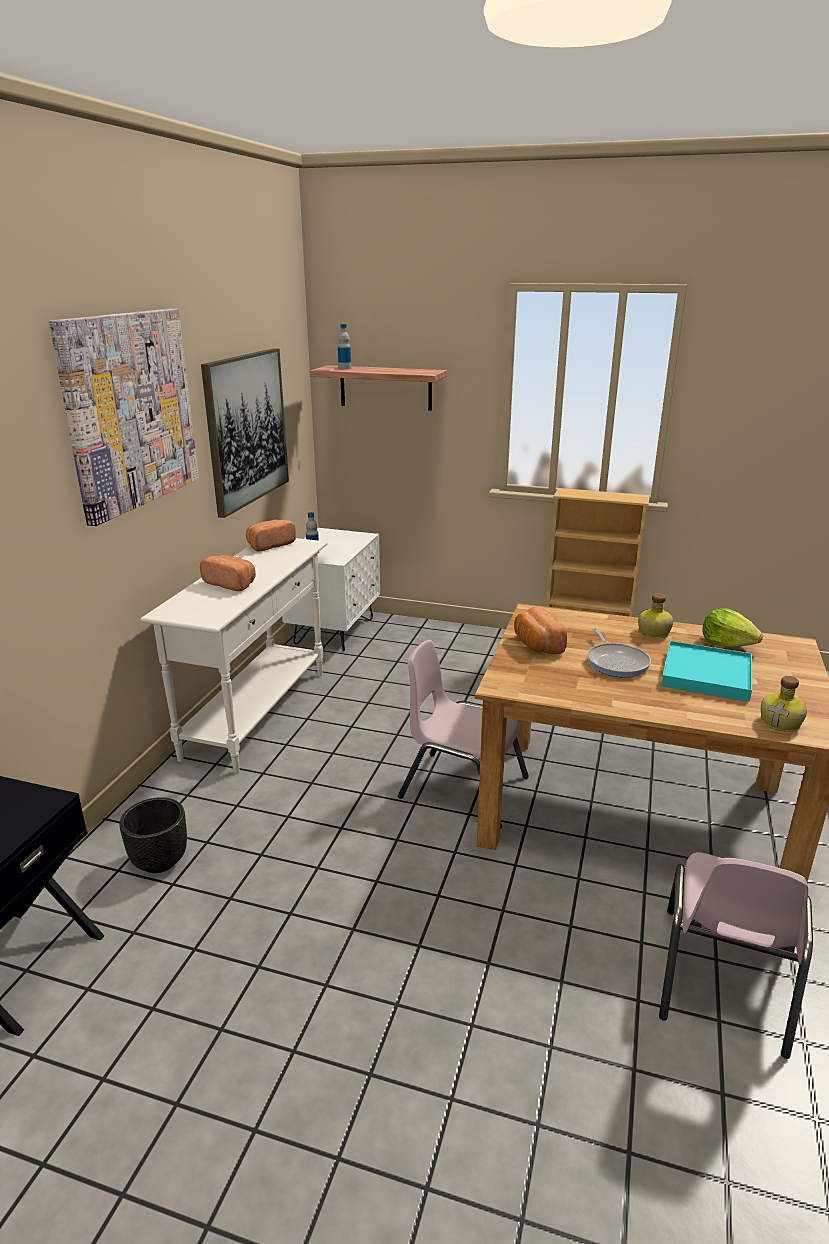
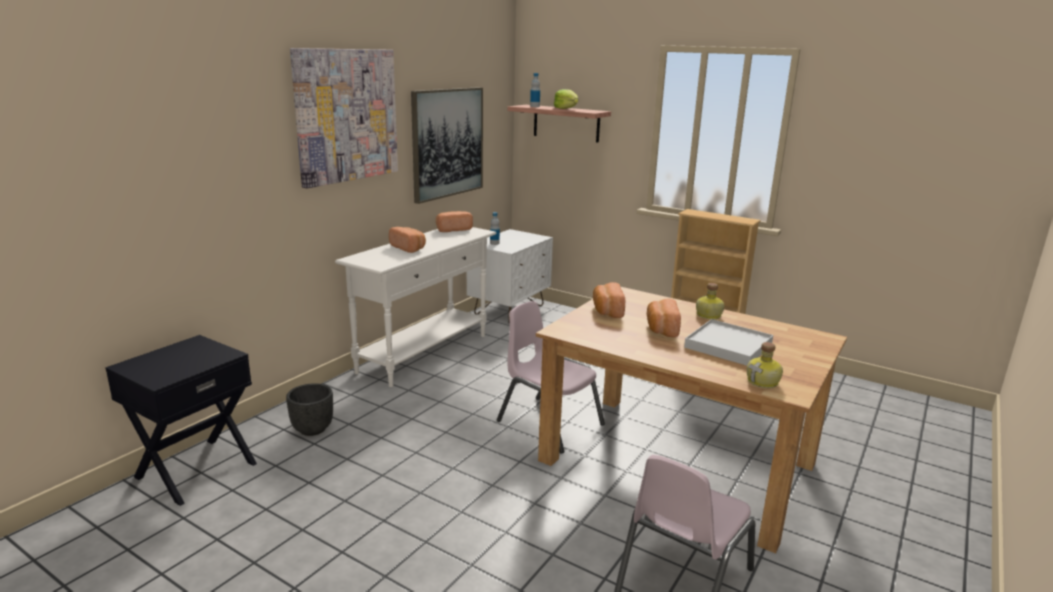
camera: 15 degrees right, 5 degrees down
(616, 662) = (661, 329): frying pan -> bread
(706, 675) = (728, 346): turquoise tray -> white tray
(727, 643) = (765, 329): lettuce -> lettuce (566, 109)

